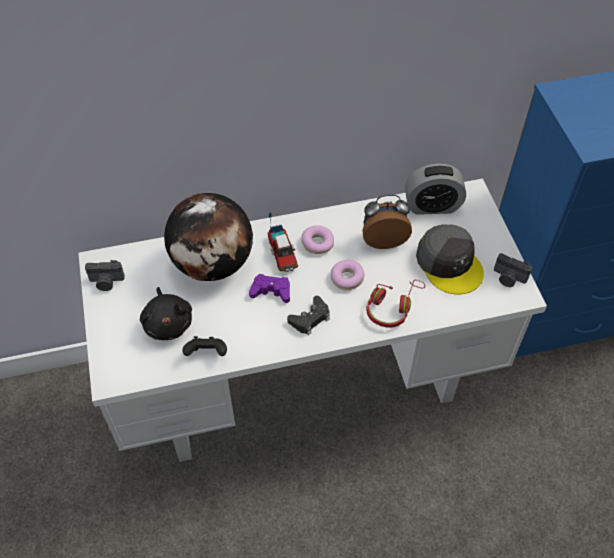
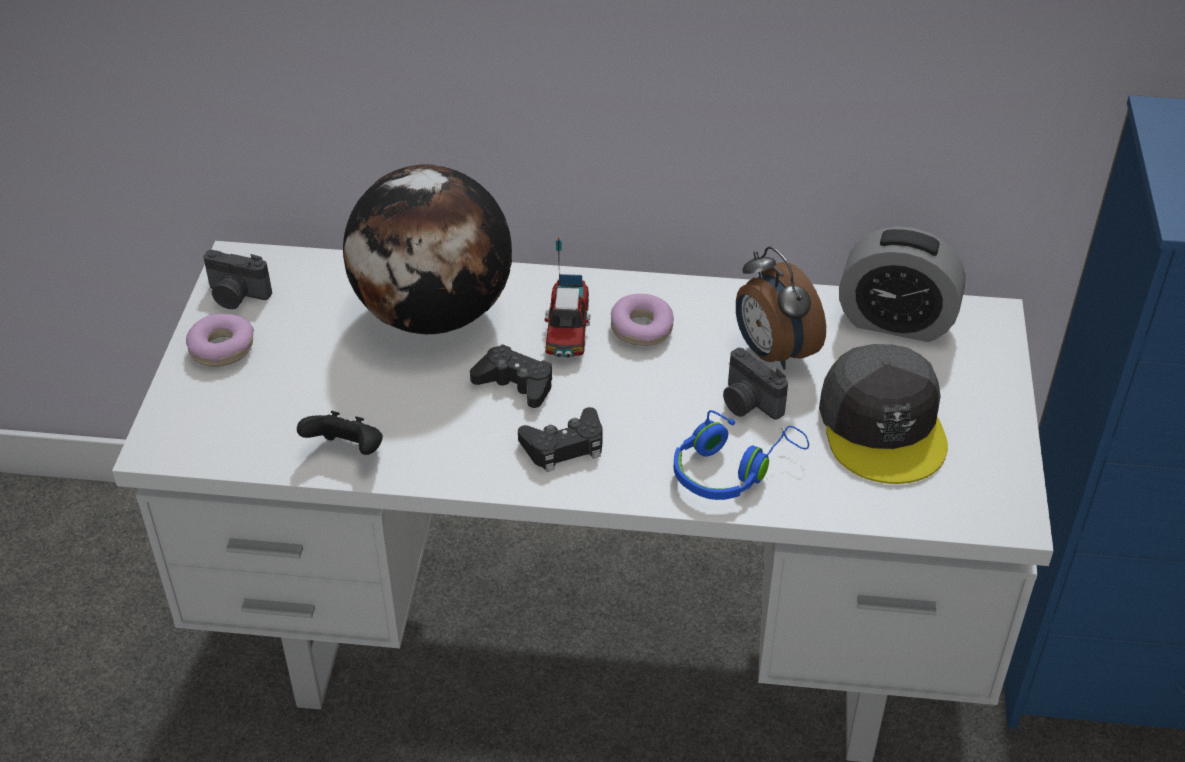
camera: 20 degrees right, 10 degrees down
(168, 323) = (306, 385): black plush toy -> none
(271, 291) = (515, 383): purple game controller -> black game controller
(347, 278) = (668, 398): donut -> donut (222, 348)
(383, 239) = (772, 352): alarm clock -> alarm clock turned 135 degrees counterclockwise
(392, 307) = (732, 468): red headphones -> blue headphones
(508, 278) = (993, 481): camera -> camera (748, 403)

